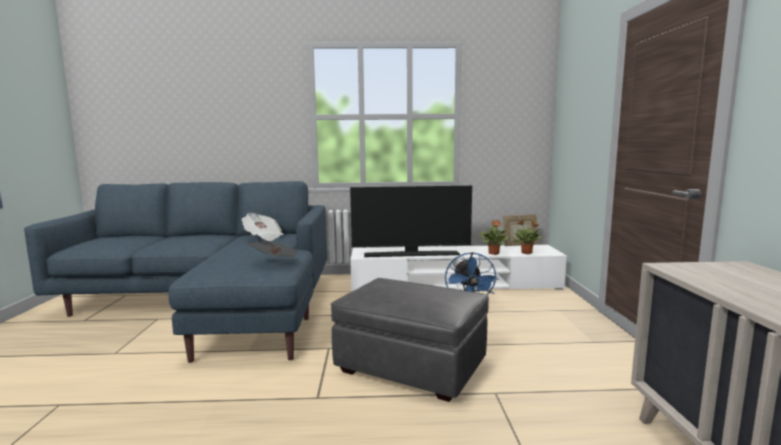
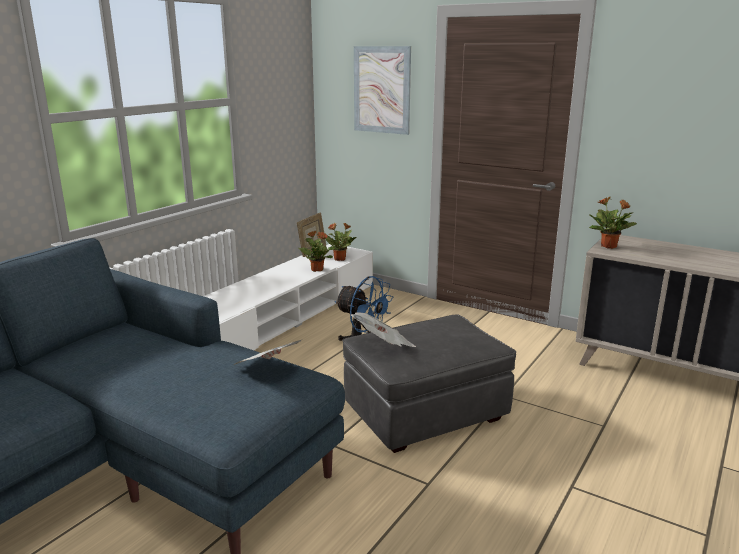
camera: 55 degrees left, 10 degrees up
(263, 237) = (104, 349): newspaper -> newspaper (383, 345)
(411, 254) = (247, 300): television -> none
(585, 104) = (382, 90): none -> picture
(693, 267) = (609, 246): none -> potted plant

